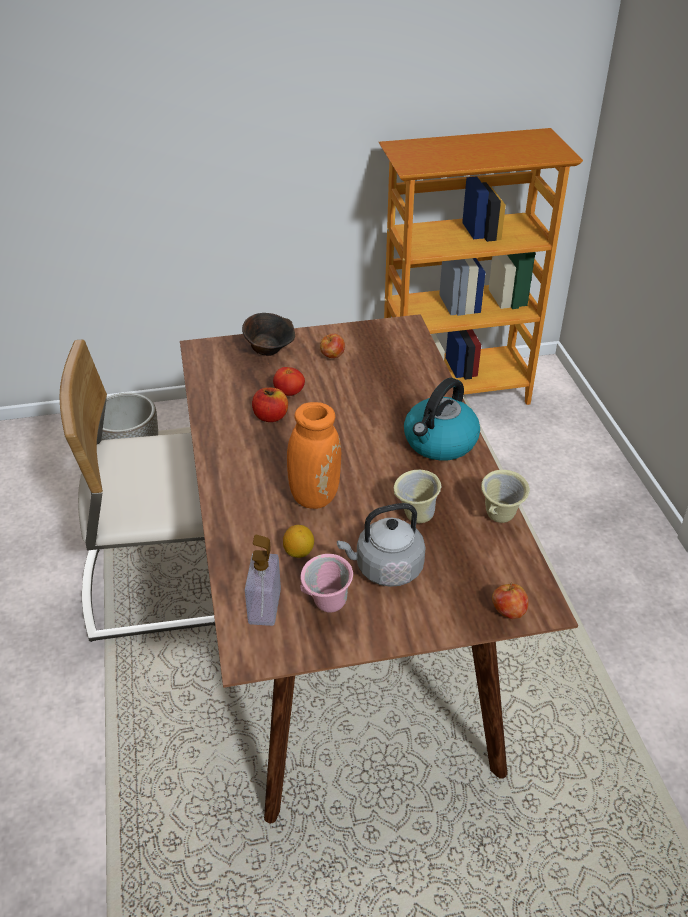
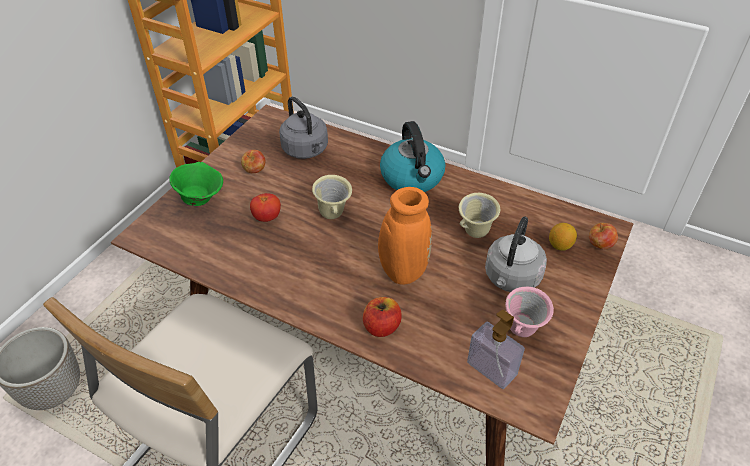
camera: 50 degrees left, 5 degrees up
(270, 350) = (200, 198): brown bowl -> green bowl
(270, 416) = (282, 243): apple -> apple (381, 327)
(299, 552) = (452, 315): lemon -> lemon (560, 245)
(392, 367) = (306, 150): none -> grey kettle
(500, 519) = (514, 197): beige mug -> beige mug (334, 215)

